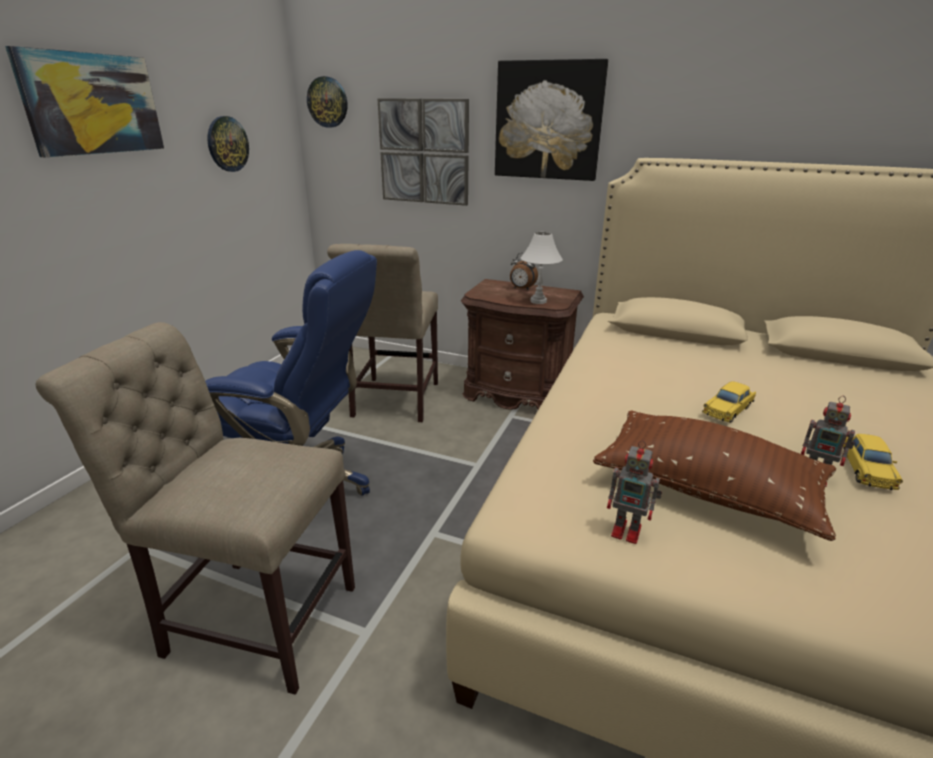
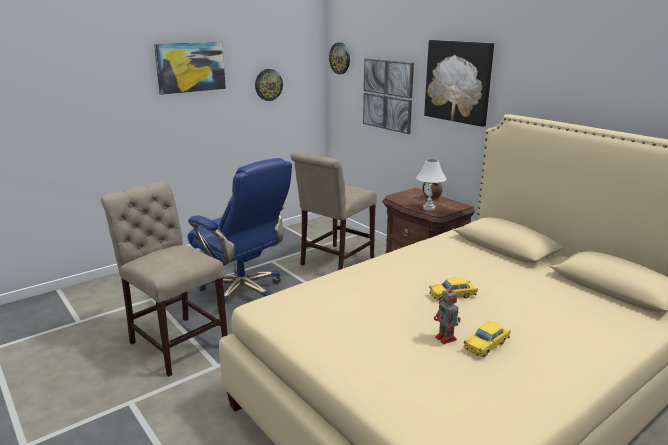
camera: 30 degrees right, 5 degrees down
(628, 531) = (300, 326): toy robot -> none
(707, 490) = (368, 324): brown pillow -> none

